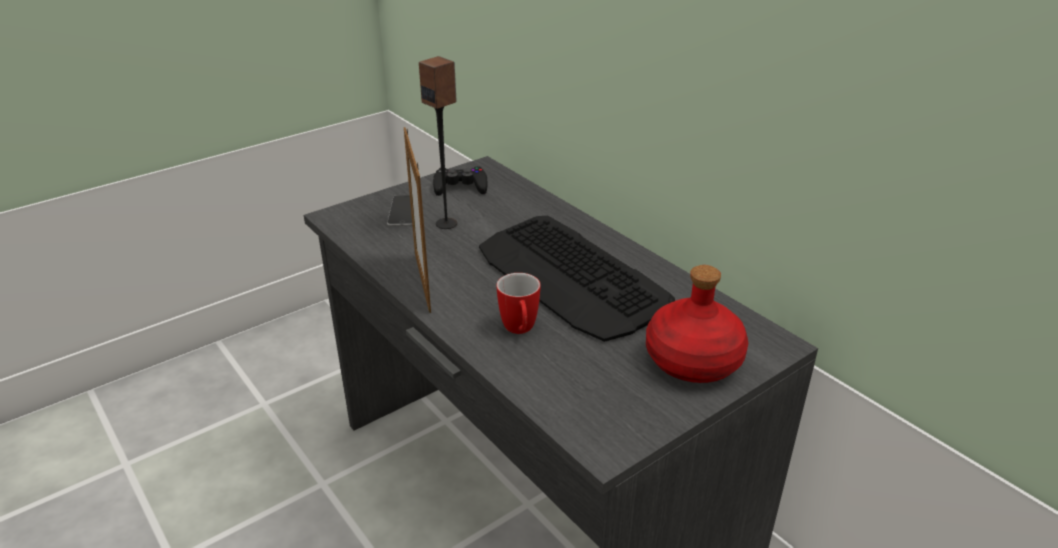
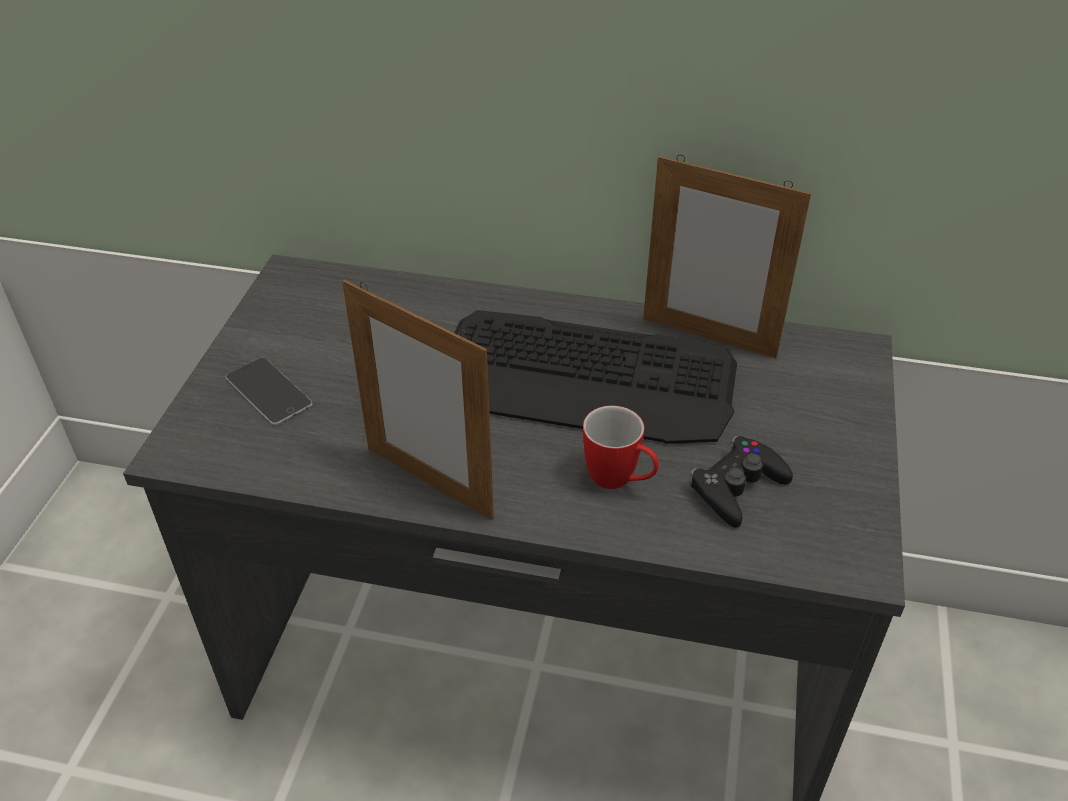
camera: 40 degrees left, 10 degrees up
(447, 223) = (350, 382): speaker -> none
(460, 187) = (298, 318): black game controller -> black game controller (737, 487)
(678, 291) = (708, 337): none -> picture frame
(694, 360) = (816, 412): red bottle -> none

